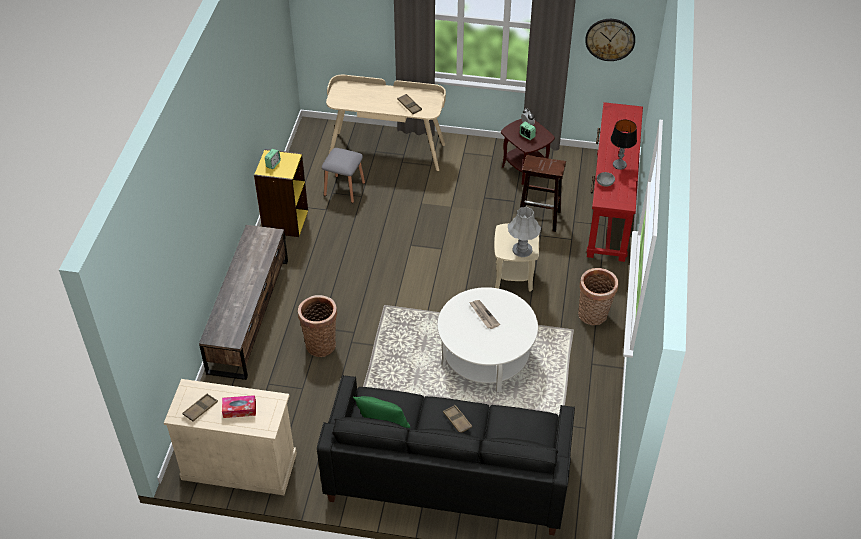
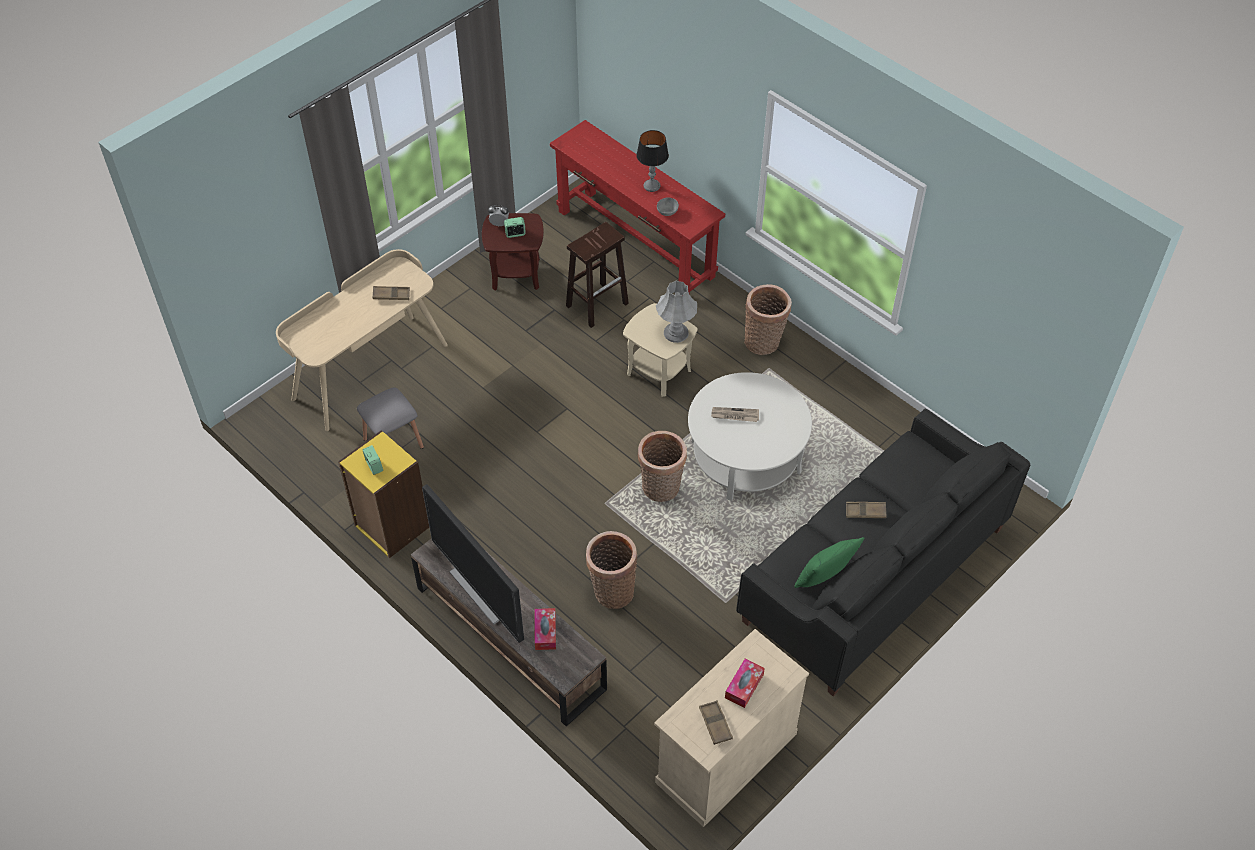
camera: 55 degrees left, 5 degrees up
(237, 311) = (545, 632): none -> tissue box
(244, 268) = (481, 591): none -> television
(419, 326) = (661, 489): none -> basket
(610, 39) = (533, 68): wall clock -> none

